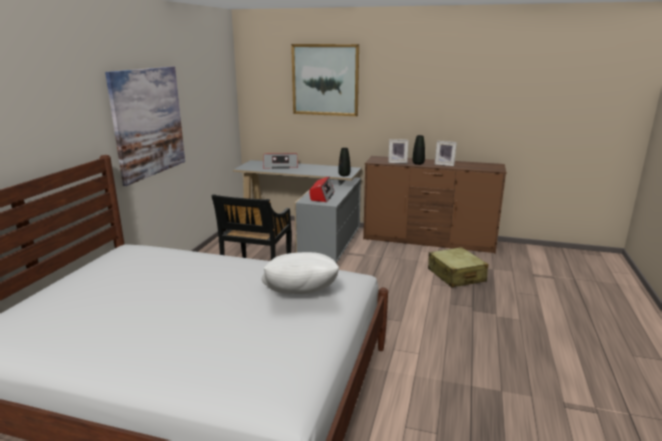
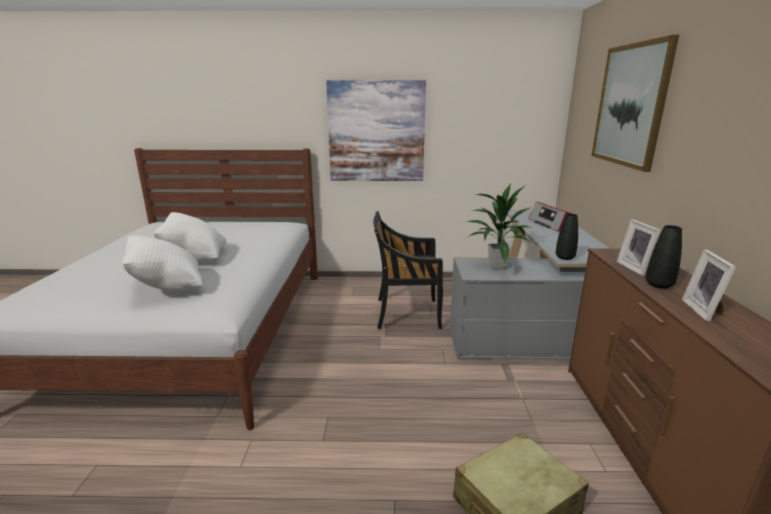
camera: 75 degrees right, 0 degrees up
(220, 288) = (195, 258): none -> white pillow
(322, 196) = (496, 267): radio -> potted plant

